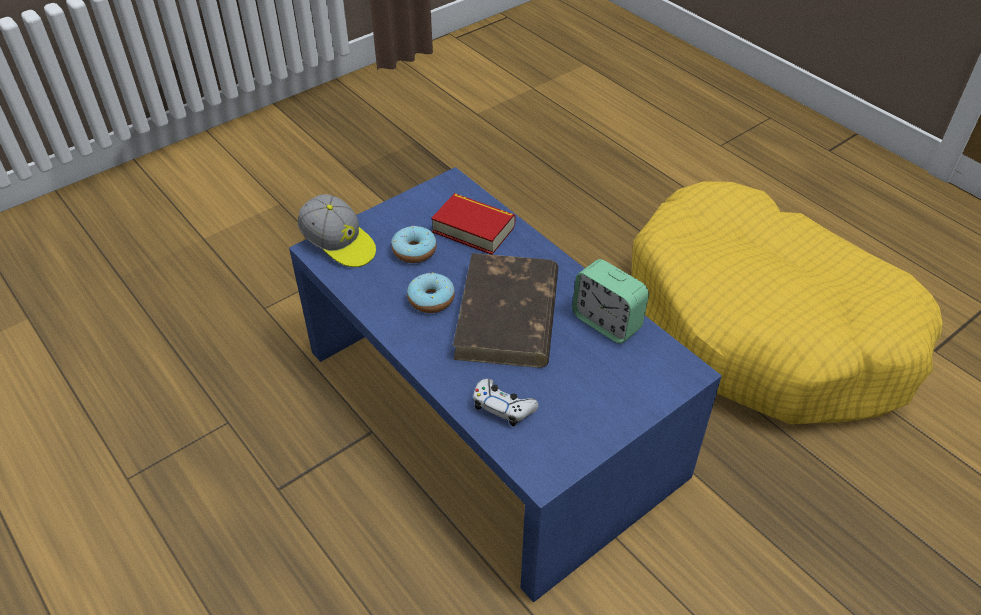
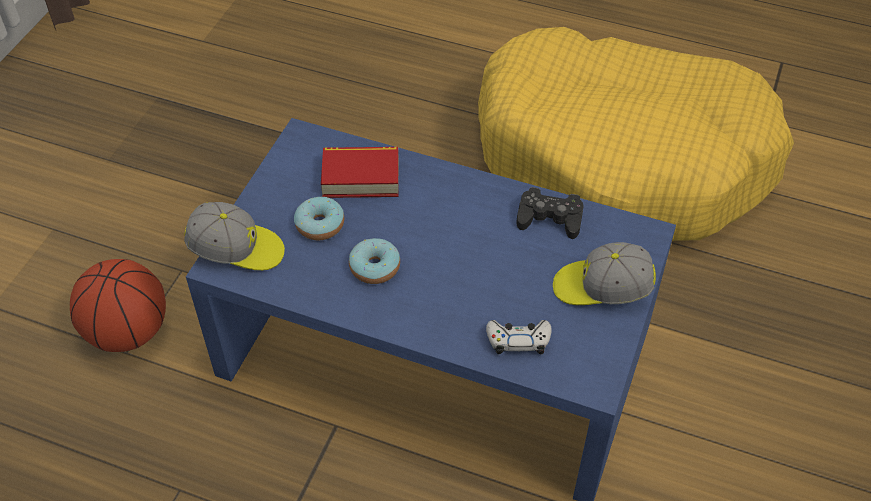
camera: 30 degrees left, 5 degrees up
(277, 294) = (129, 332): none -> basketball
(507, 316) = (458, 252): brown book -> none
(606, 322) = (549, 218): alarm clock -> black game controller
(609, 398) = (601, 288): none -> cap

